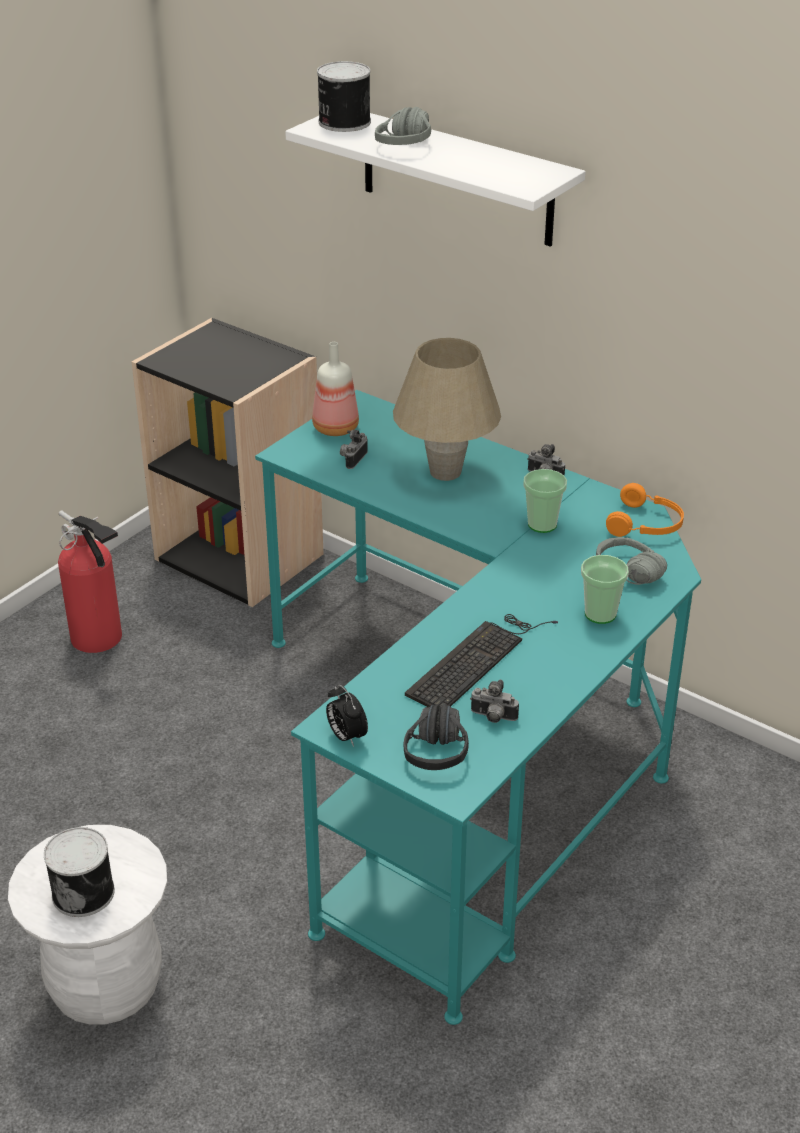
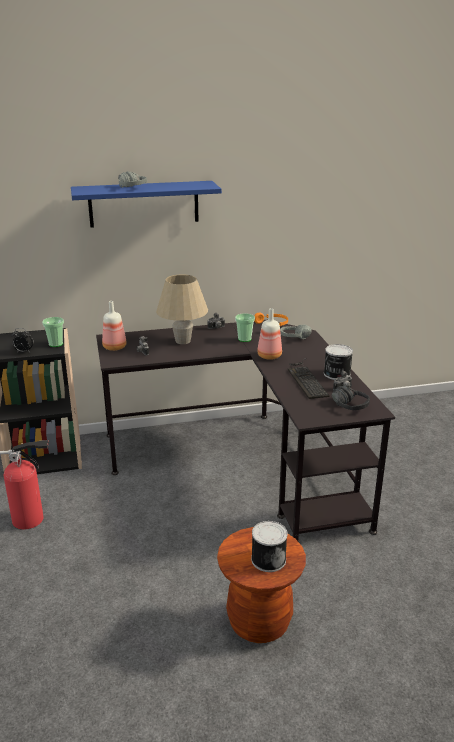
camera: 50 degrees left, 10 degrees down
(106, 986) = (259, 622): white stool -> brown stool
(343, 122) = (88, 189): can -> can (336, 374)
(346, 736) = (318, 419): alarm clock -> alarm clock (23, 352)
(457, 177) = (144, 204): white shelf -> blue shelf
(471, 755) = (245, 461): turquoise desk -> black desk
(510, 582) = (269, 356): none -> bottle
(600, 614) = (311, 350): cup -> cup (56, 344)

